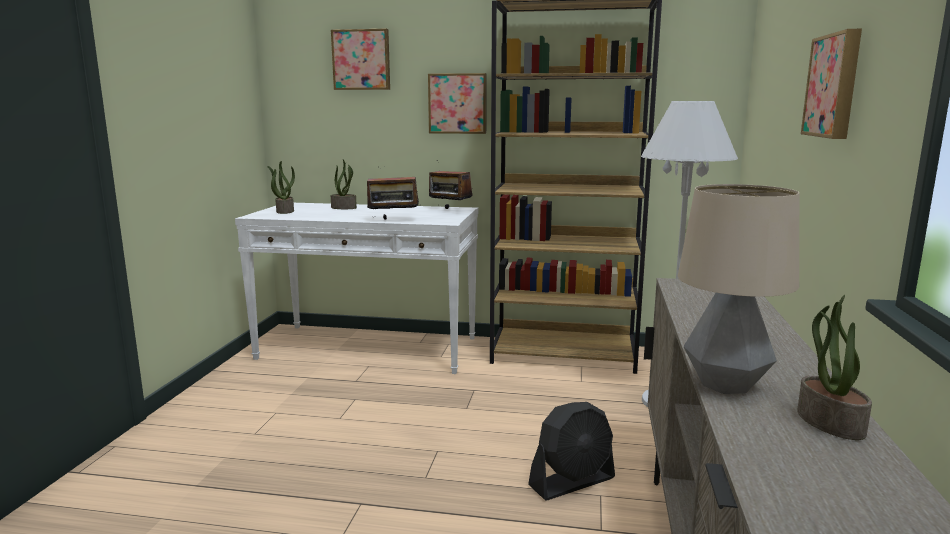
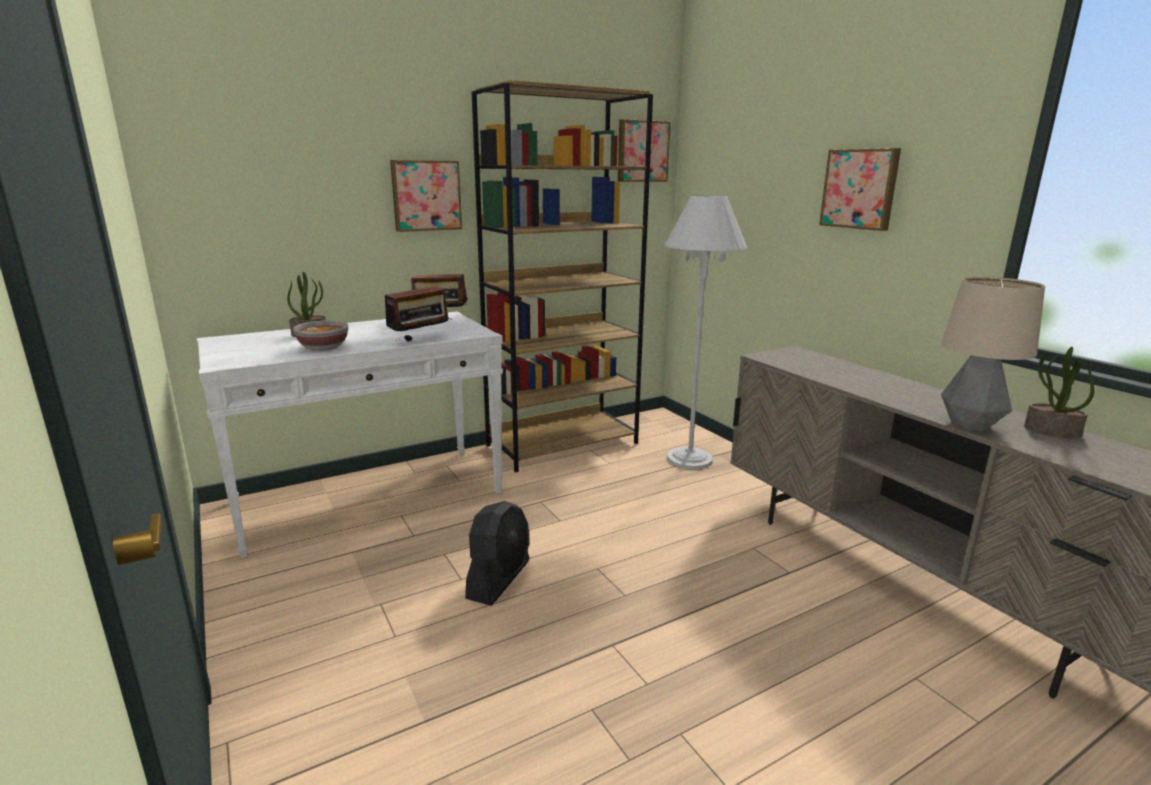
camera: 40 degrees left, 5 degrees up
(284, 211) = (243, 351): potted plant -> none
(328, 216) = (324, 348): none -> bowl
(361, 60) = (297, 139): picture -> picture (642, 151)
(572, 482) = (724, 546): black fan -> black fan (499, 579)

